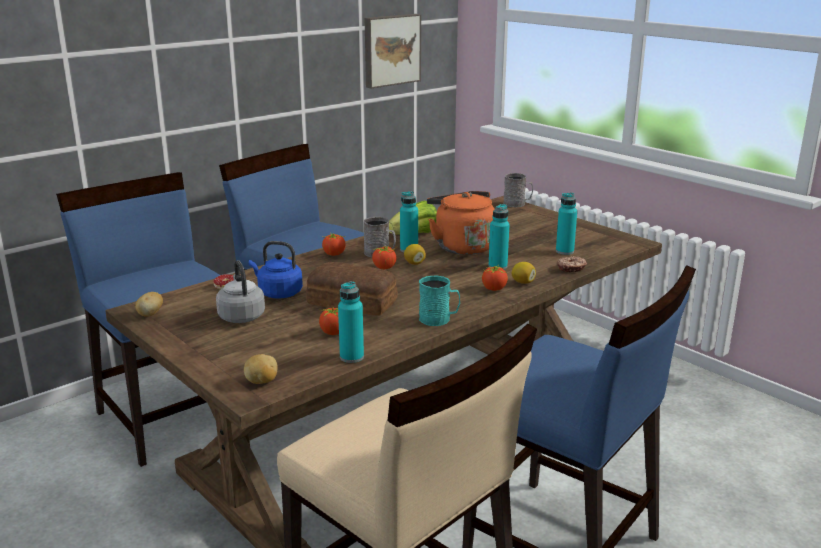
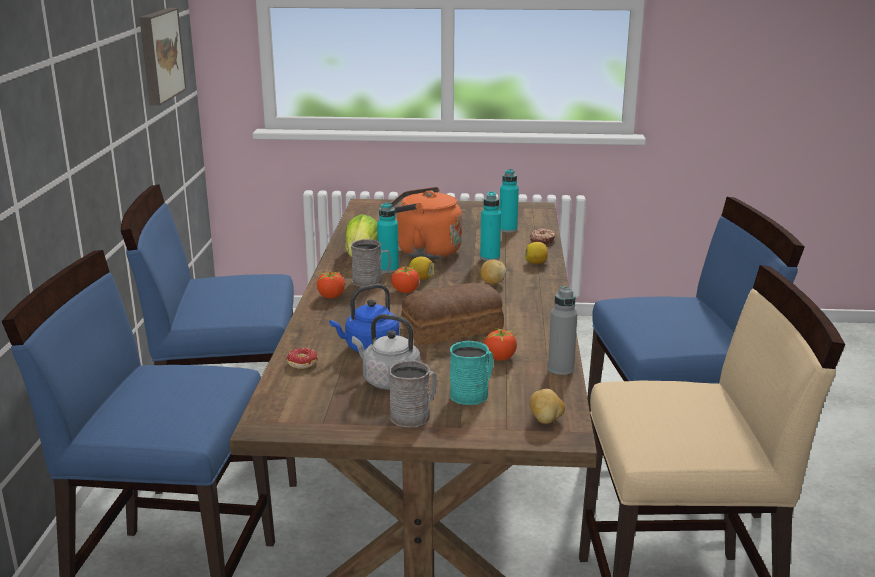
camera: 45 degrees left, 0 degrees up
(150, 315) = (296, 420): potato -> potato (492, 282)
(351, 357) = (560, 369): turquoise bottle -> grey bottle
(439, 319) = (548, 313): turquoise mug -> turquoise mug (473, 393)
(494, 289) = (529, 275): tomato -> none
(517, 204) = (381, 202): grey mug -> grey mug (415, 415)

